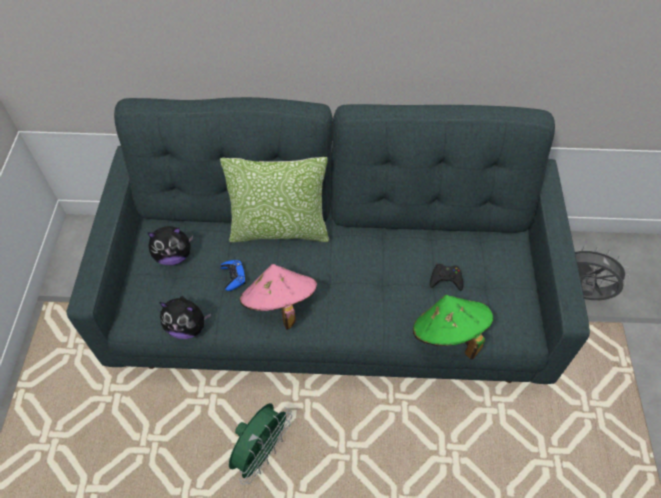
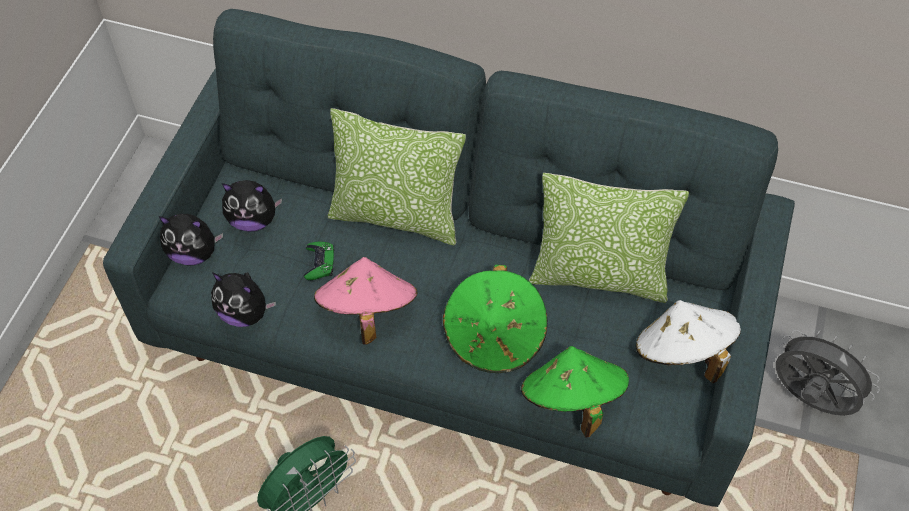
camera: 15 degrees right, 0 degrees up
(135, 290) = (194, 253): none -> plush toy
(233, 276) = (319, 263): blue game controller -> green game controller
(378, 301) = (495, 337): none -> green hat
(436, 240) = (599, 276): none -> pillow
(446, 279) = (594, 329): black game controller -> none
(512, 282) = (682, 353): none -> white hat

